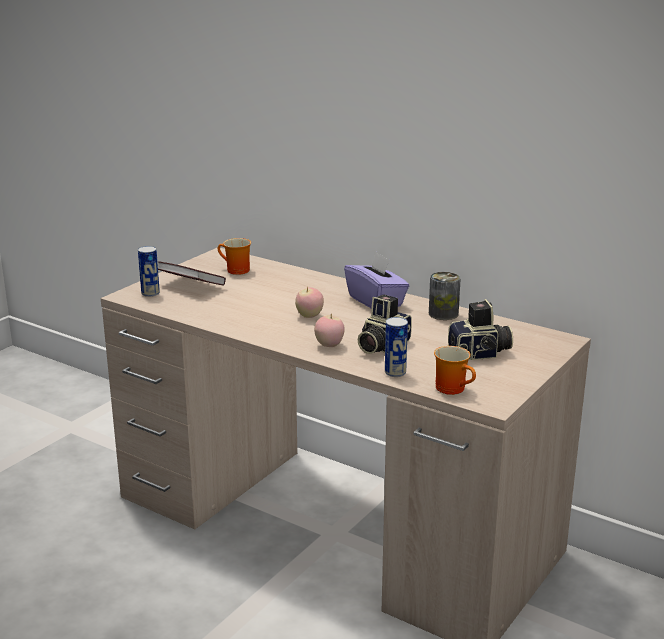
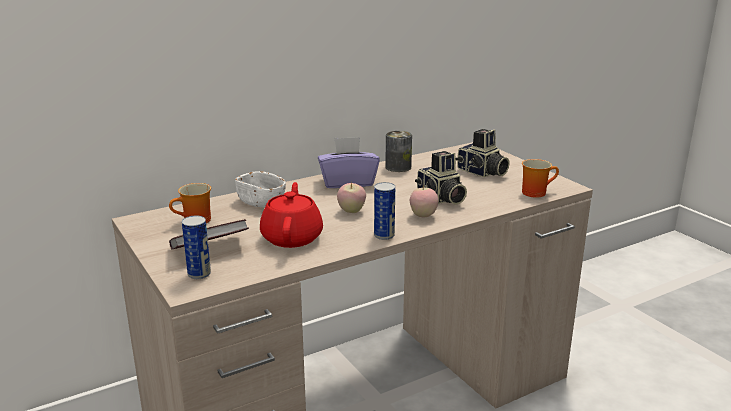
camera: 65 degrees left, 0 degrees up
(235, 306) = (292, 237): none -> red teapot
(294, 281) = (261, 202): none -> white bowl
(395, 372) = (495, 204): can -> can (384, 235)
(480, 354) = (481, 172): camera -> camera turned 120 degrees clockwise

